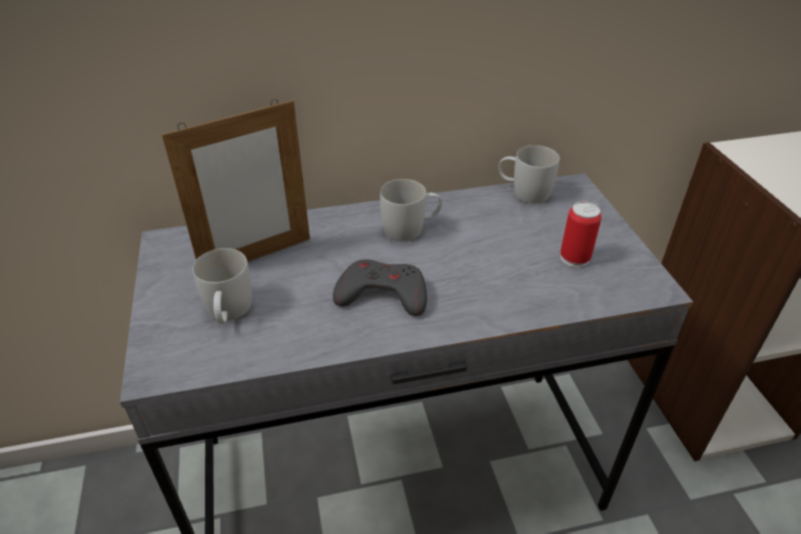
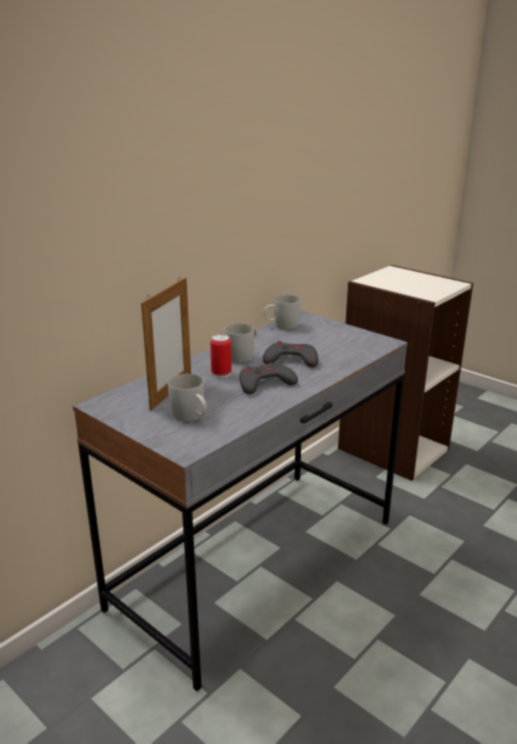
camera: 35 degrees left, 15 degrees down
(465, 264) = (291, 360): none -> grey game controller
(574, 258) = (339, 342): can -> can (221, 373)

